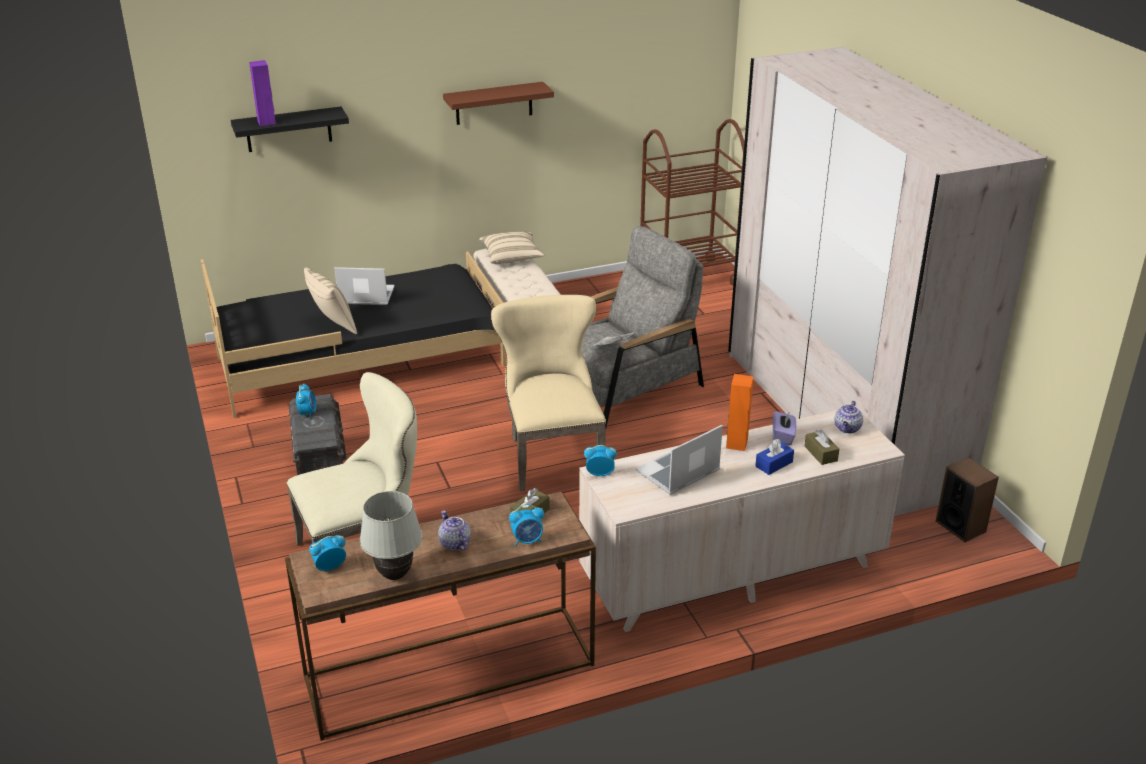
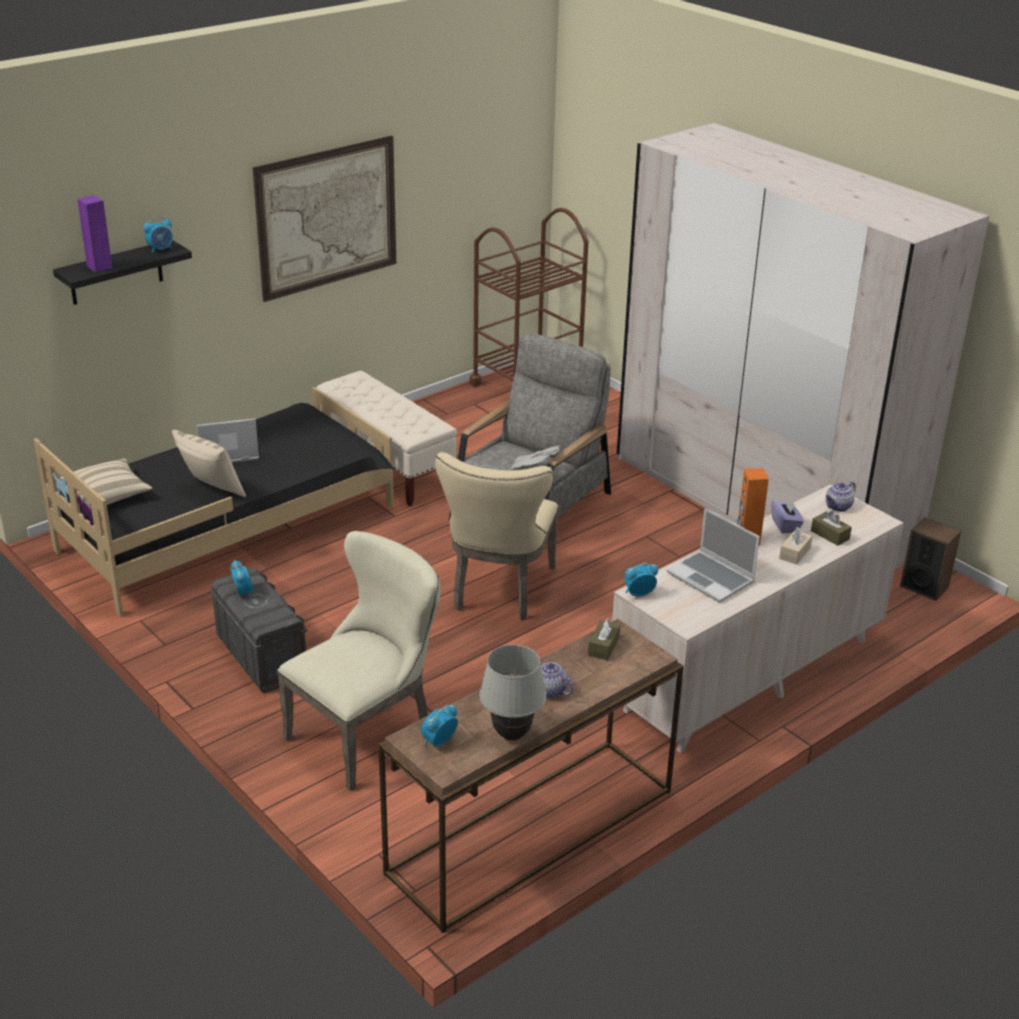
camera: 20 degrees left, 0 degrees up
(494, 103) = (327, 217): brown shelf -> picture
(511, 257) = (364, 387): beige pillow -> beige pillow (107, 495)
(527, 540) = (619, 673): alarm clock -> alarm clock (161, 249)
(551, 455) = (499, 591): beige chair -> beige chair turned 135 degrees counterclockwise
(678, 472) = (712, 578): laptop -> laptop turned 75 degrees counterclockwise
(774, 464) = (794, 553): blue tissue box -> beige tissue box
(847, 429) = (838, 507): teapot -> teapot turned 45 degrees clockwise

